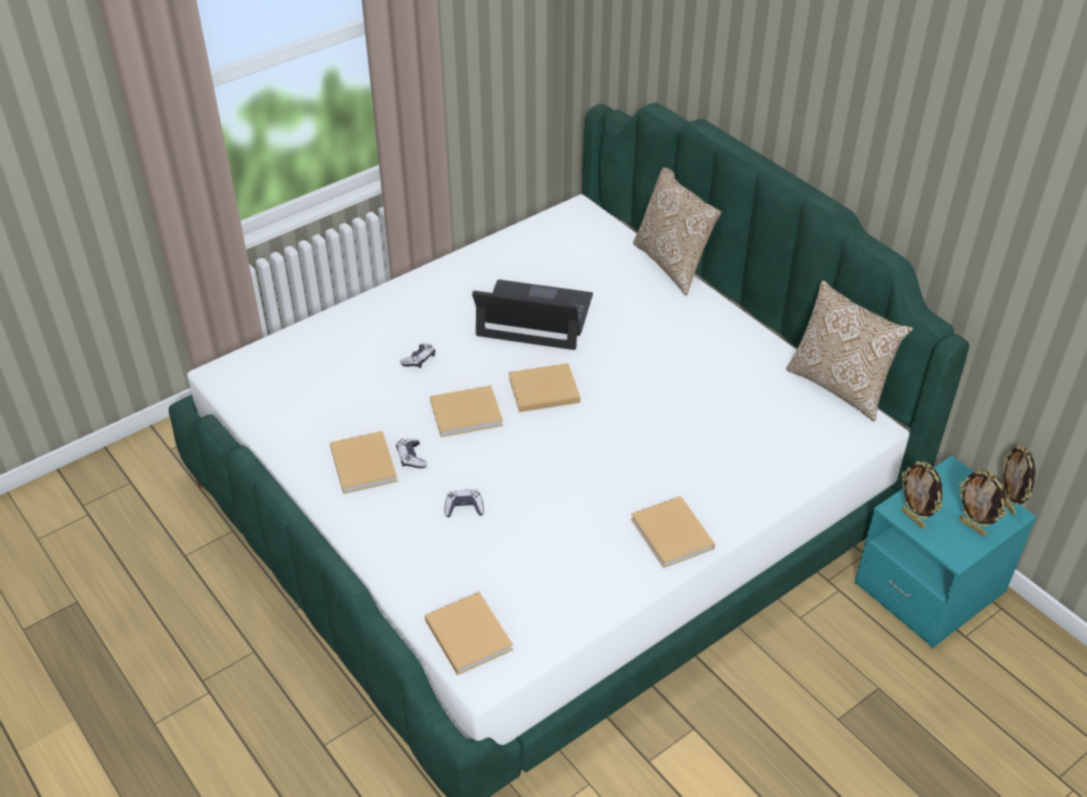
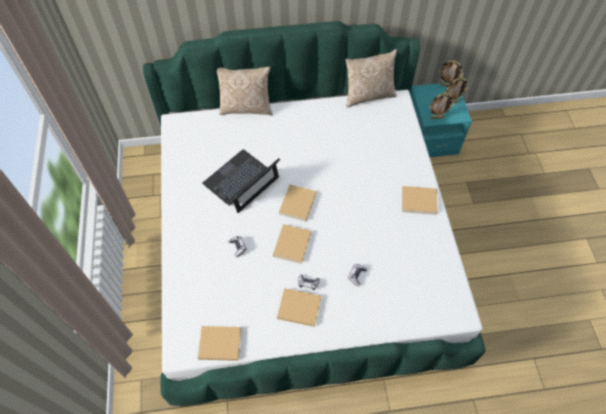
camera: 60 degrees left, 15 degrees up
(467, 633) = (435, 310): beige book -> beige book (218, 343)

